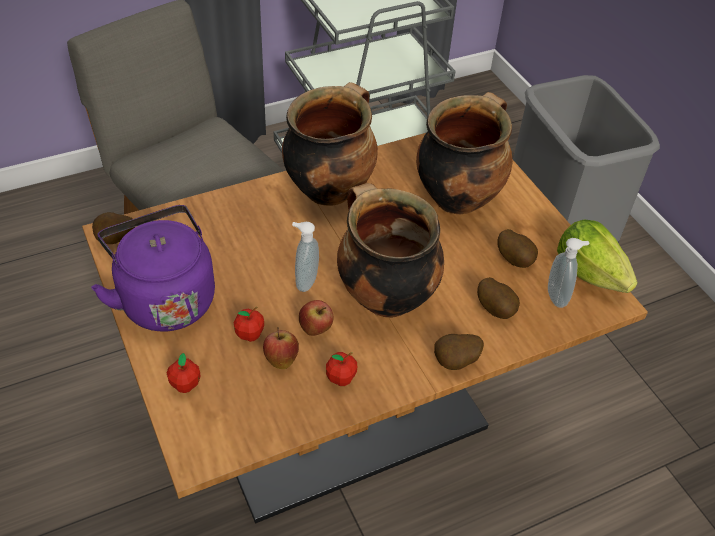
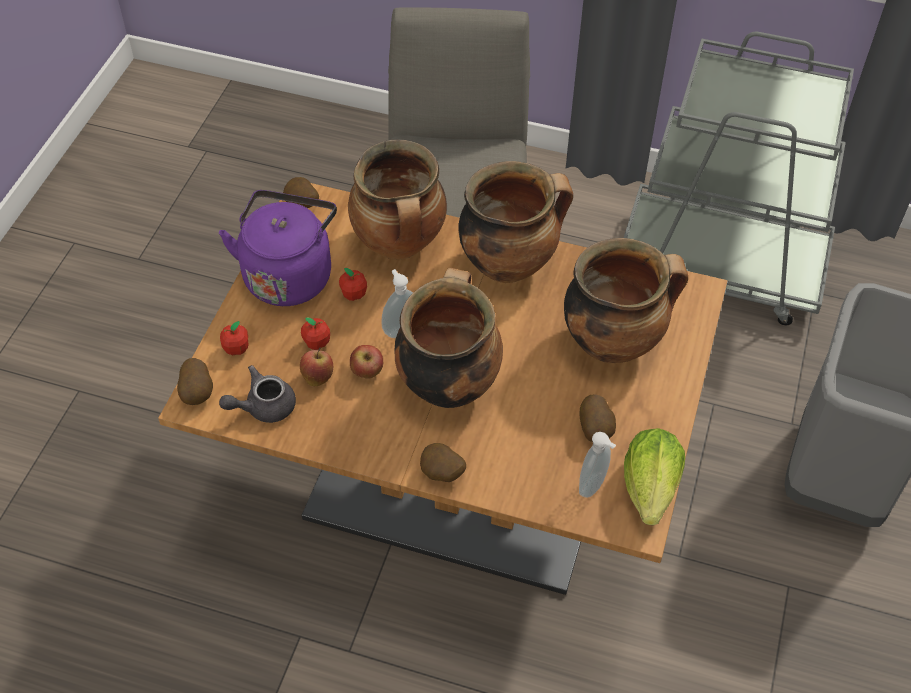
camera: 45 degrees right, 5 degrees up
(233, 222) = (400, 245): none -> cooking pot
(262, 414) = (263, 407): none -> grey teapot
(341, 378) = (343, 422): apple -> apple (354, 294)
(496, 309) = (526, 458): potato -> potato (198, 393)

